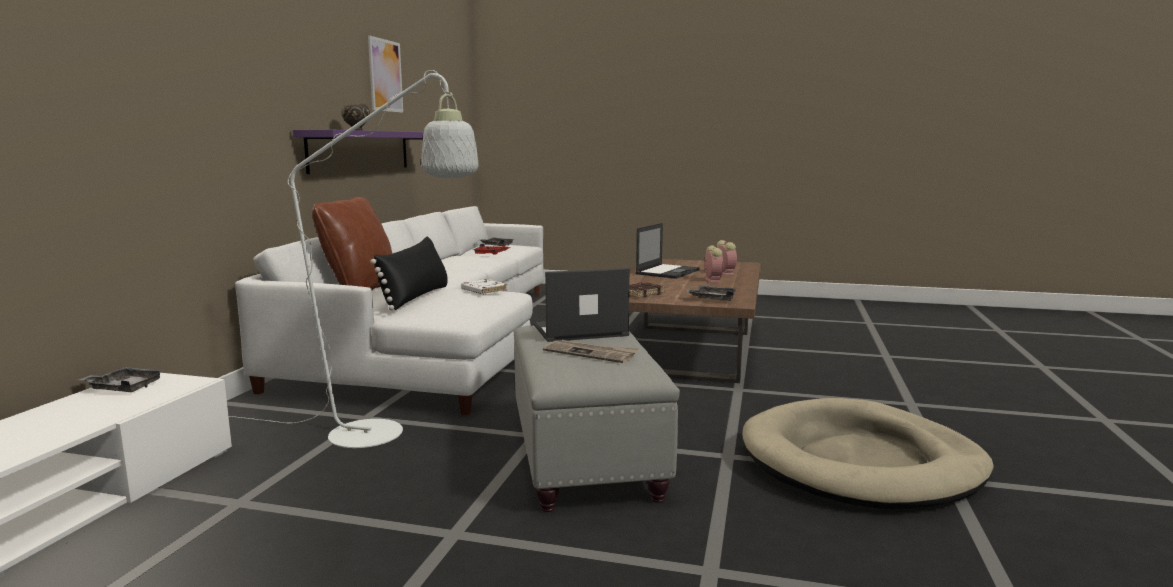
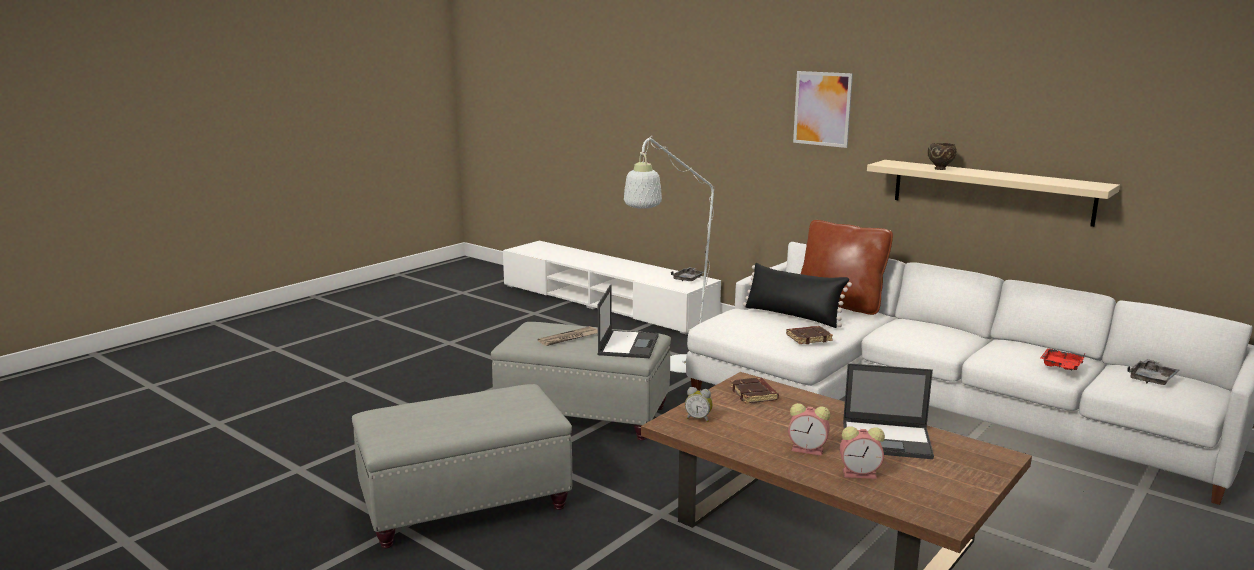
camera: 115 degrees right, 5 degrees up
(360, 151) = (990, 191): purple shelf -> beige shelf
(385, 75) = (1069, 110): picture -> picture (822, 109)
(483, 290) = (809, 338): white book -> brown book
(668, 272) = (887, 440): laptop -> laptop turned 45 degrees counterclockwise
(713, 299) = (698, 419): grey tray -> alarm clock
(861, 462) = (464, 504): beige dog bed -> grey ottoman

